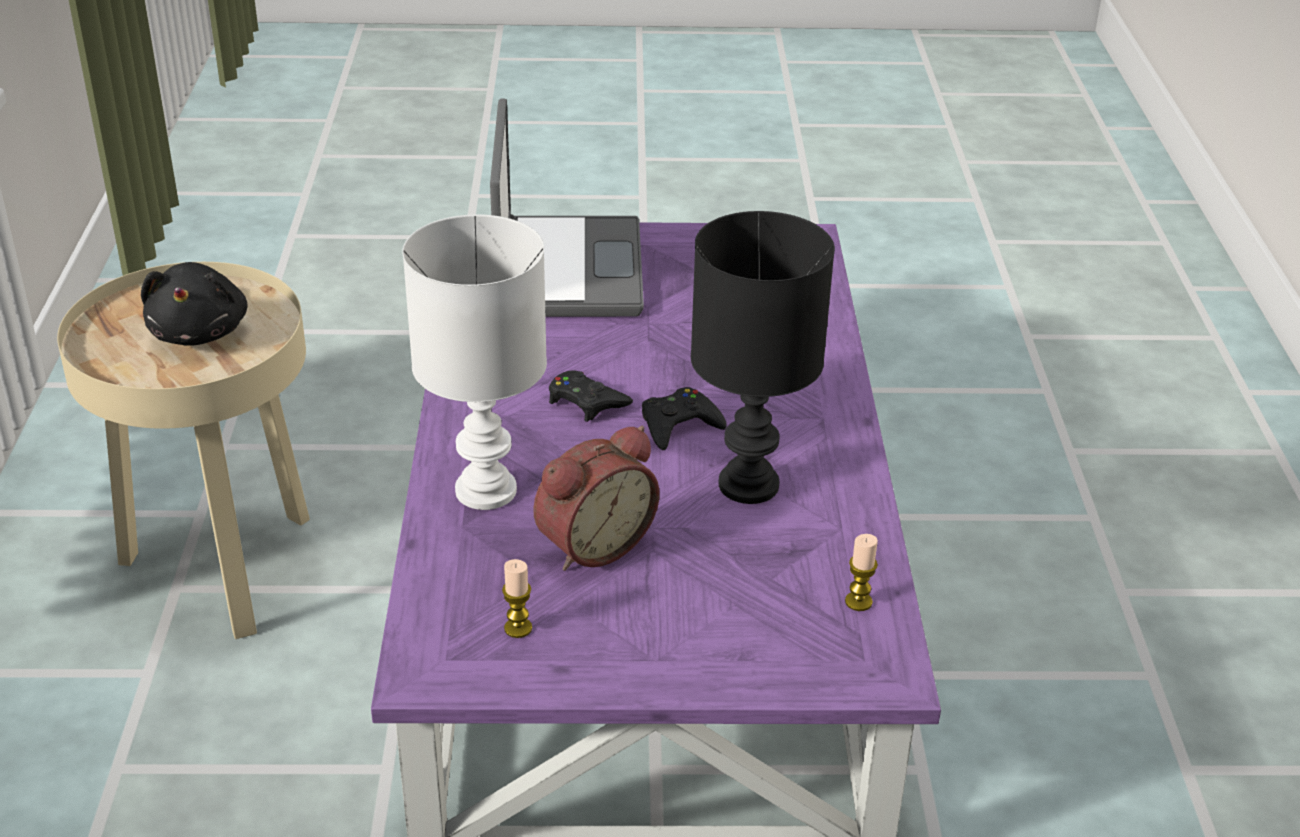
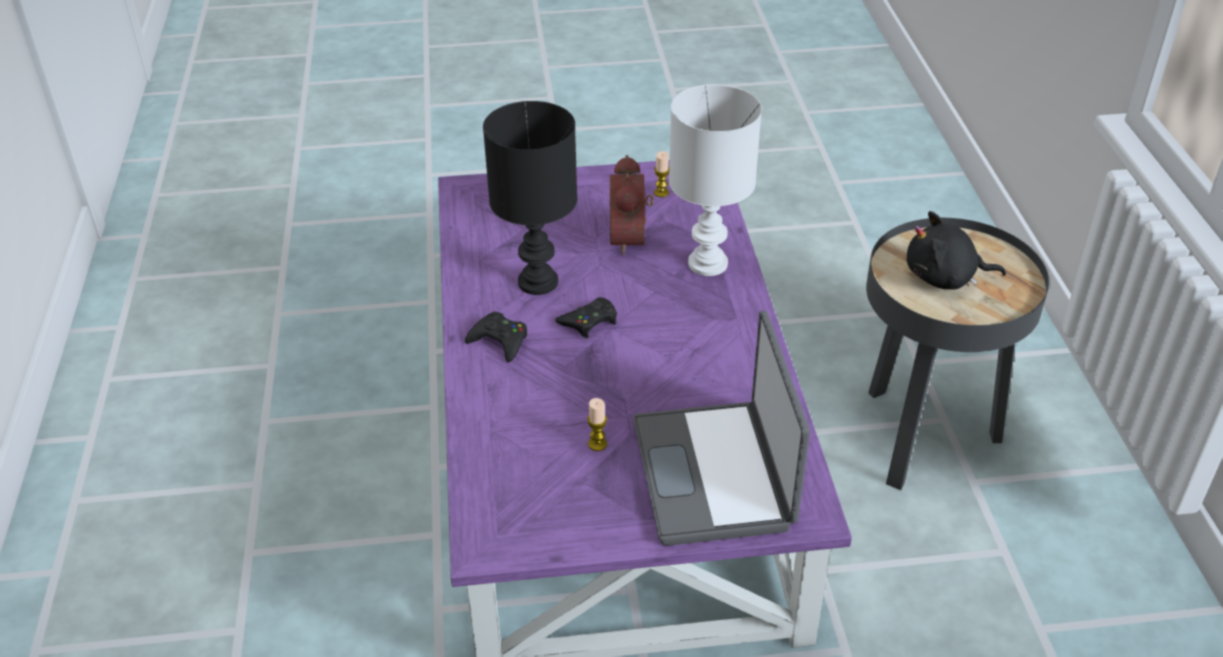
camera: 175 degrees right, 5 degrees up
(200, 332) = (944, 278): black plush toy -> black plush toy turned 75 degrees counterclockwise
(223, 567) = (923, 437): beige side table -> black side table
(586, 402) = (660, 334): black game controller -> black game controller (499, 341)
(592, 544) = (632, 238): alarm clock -> alarm clock turned 45 degrees counterclockwise
(858, 602) = (473, 220): candle -> candle (597, 444)

